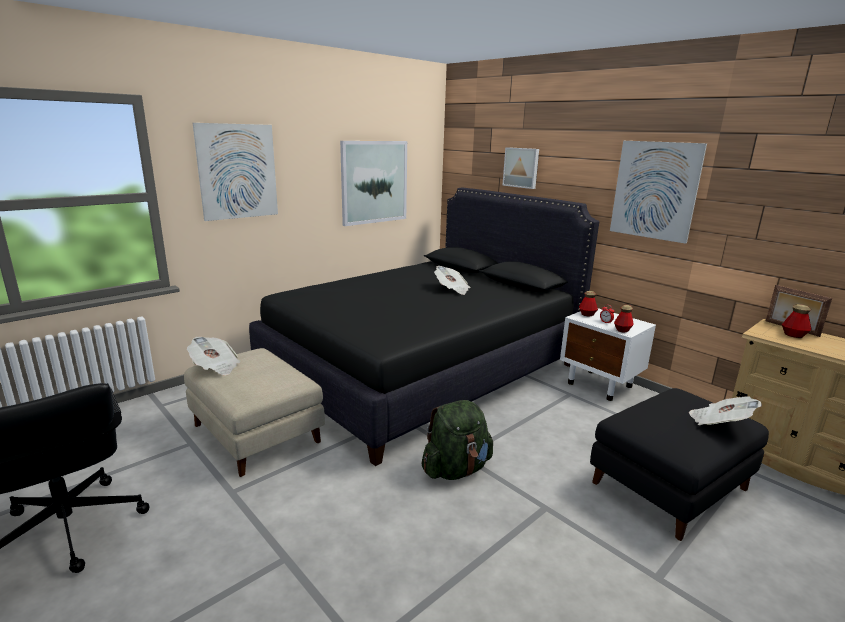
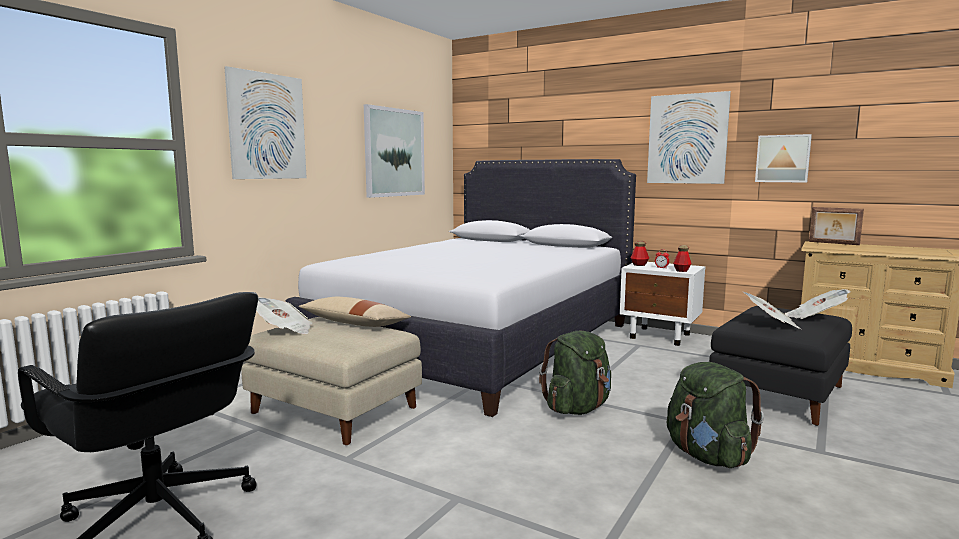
camera: 15 degrees left, 10 degrees down
(275, 365) = (354, 323): none -> beige pillow
(422, 369) = (477, 343): black bed -> white bed
(452, 289) = (503, 251): newspaper -> newspaper (771, 324)
(521, 167) = (545, 133): picture -> picture (782, 158)
(536, 558) = (707, 456): none -> green backpack
(793, 335) = (840, 245): bottle -> none

